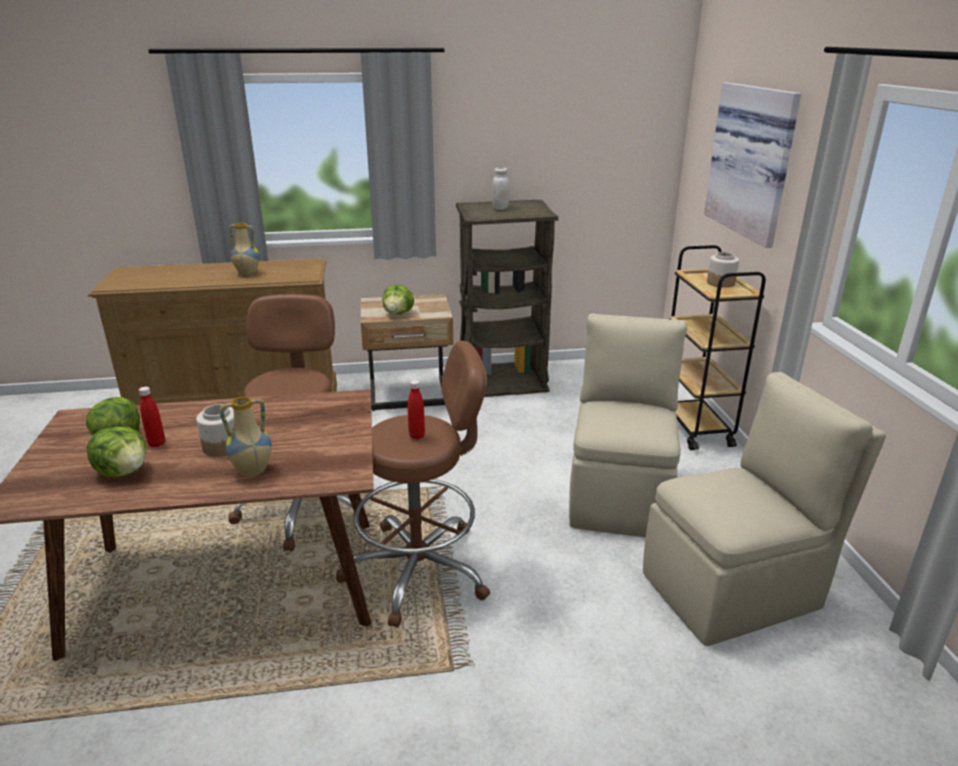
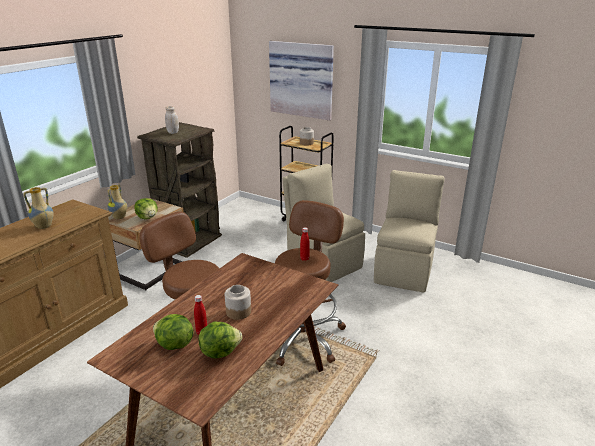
camera: 50 degrees left, 0 degrees up
(252, 471) = (279, 310): vase -> vase (119, 217)

